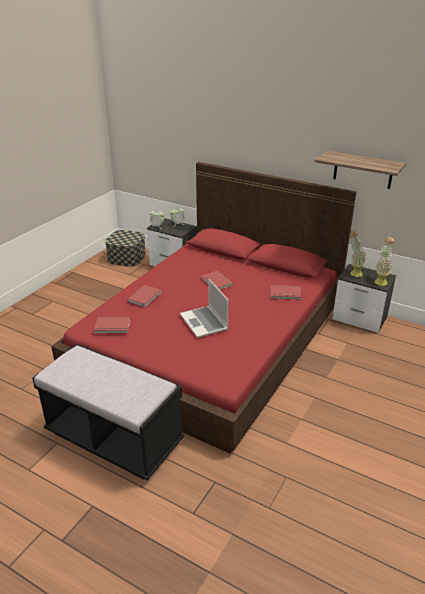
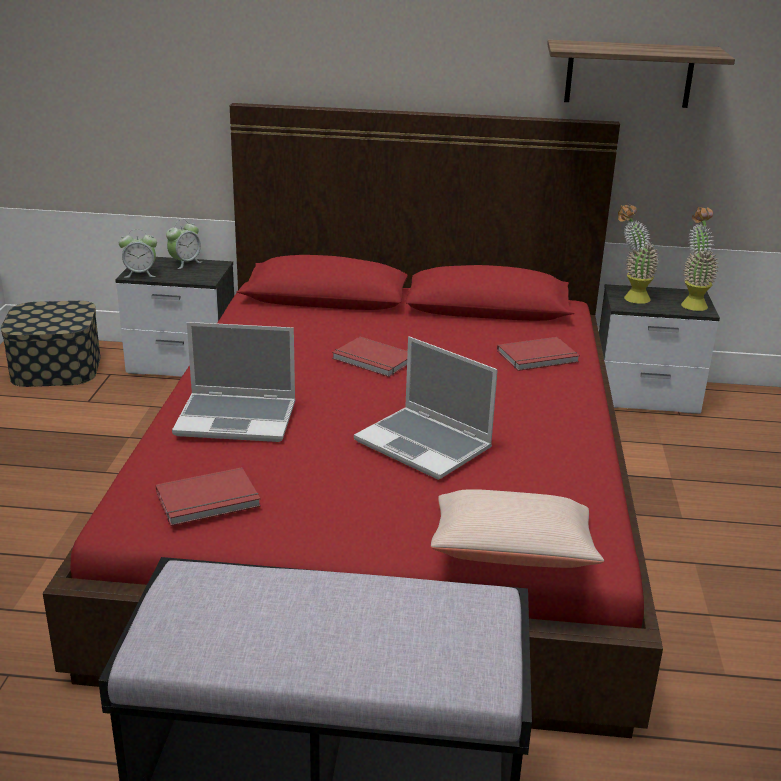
camera: 25 degrees left, 5 degrees down
(146, 297) = (238, 419): red book -> laptop
(199, 372) = (512, 553): none -> beige pillow

